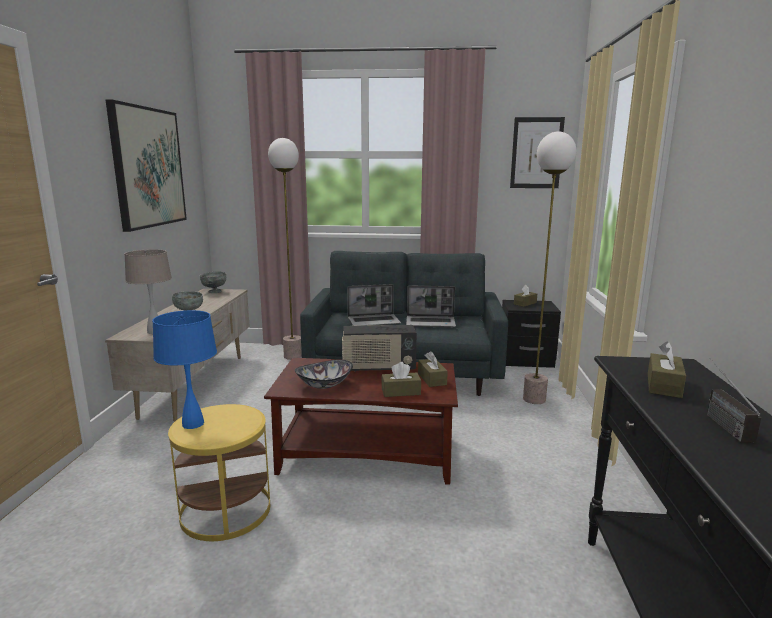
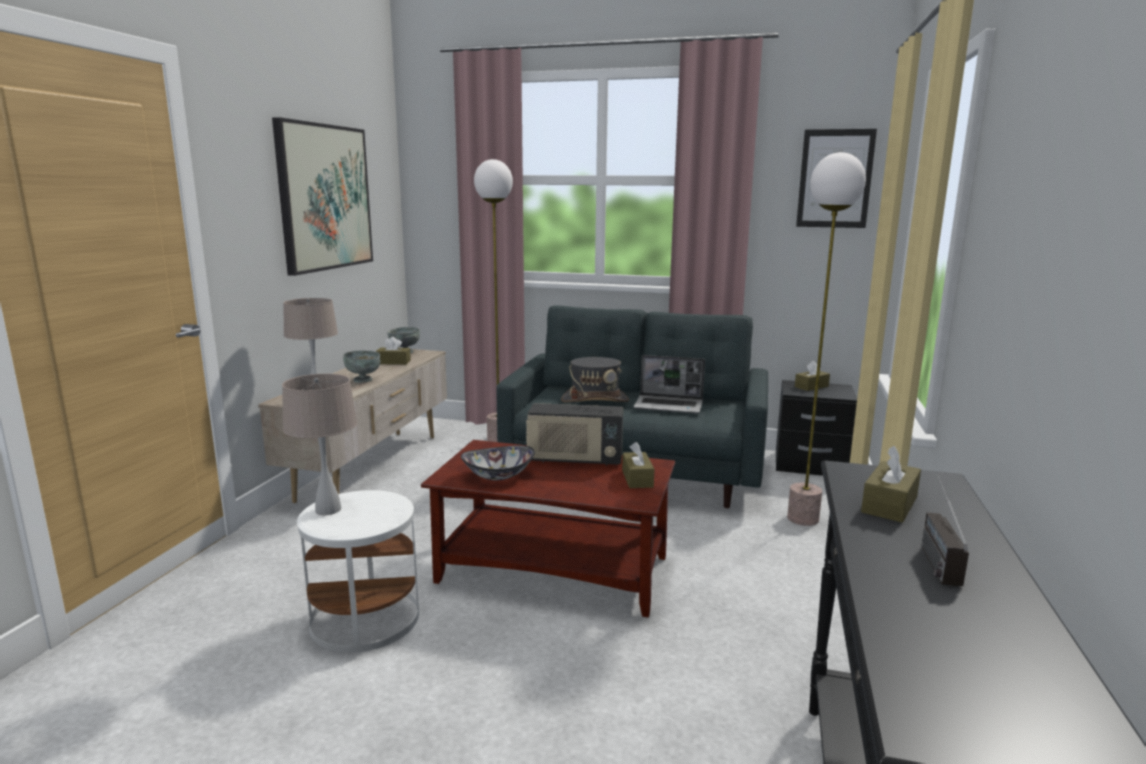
camera: 10 degrees right, 0 degrees up
(193, 423) = (328, 509): blue table lamp -> beige table lamp
(225, 510) = (364, 618): yellow side table -> white side table
(374, 321) = (595, 400): laptop -> grey hat
(401, 392) = (590, 491): brown tissue box -> brown tissue box (393, 362)

